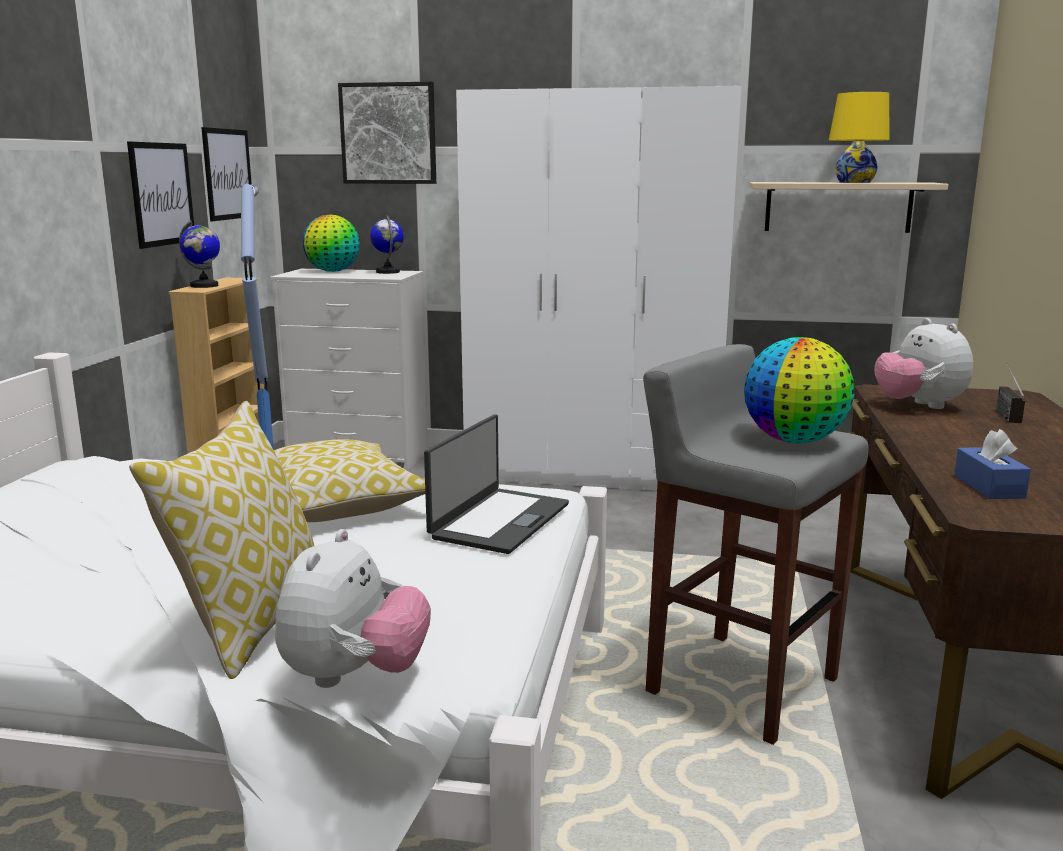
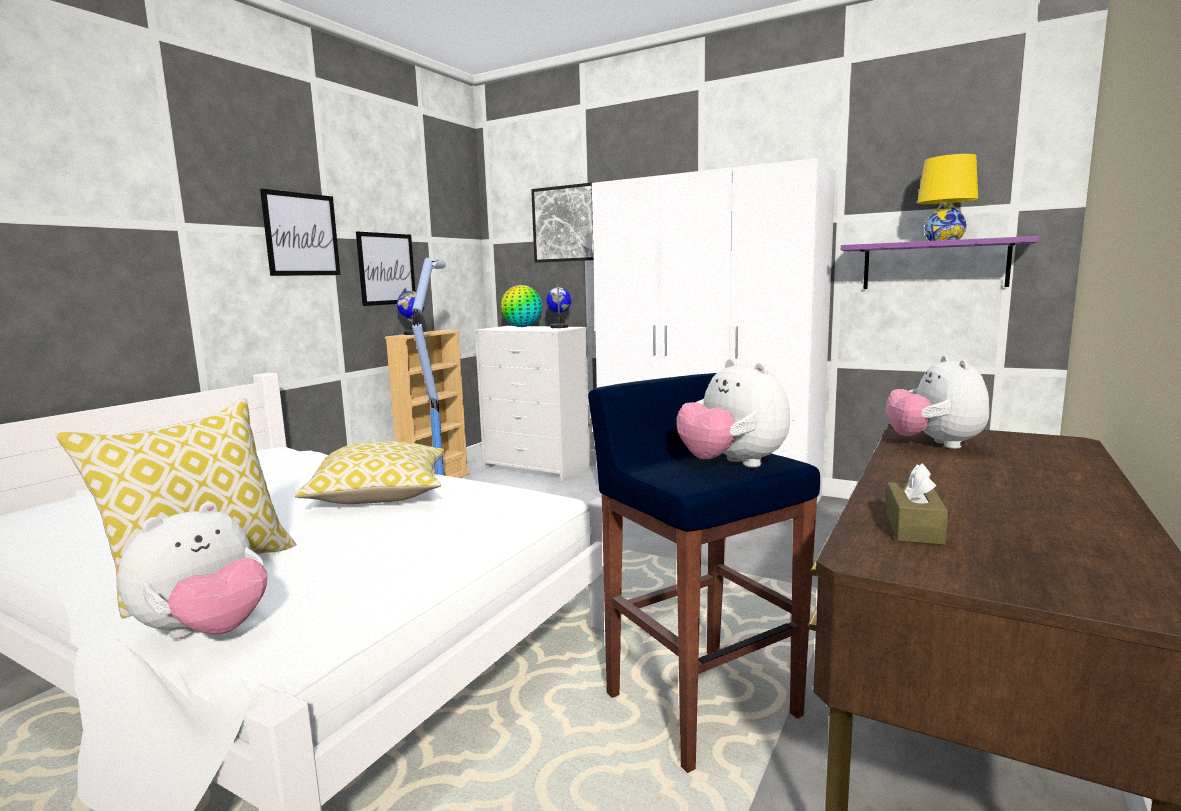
camera: 20 degrees right, 5 degrees down
(228, 174) = (451, 257): picture -> picture (301, 234)
(499, 520) = (480, 517): laptop -> none
(739, 684) = (700, 702): grey stool -> blue stool
(794, 441) = (732, 465): globe -> plush toy
(838, 207) = (934, 265): beige shelf -> purple shelf
(988, 486) = (913, 528): blue tissue box -> brown tissue box
(1003, 413) = (1027, 456): radio -> none

